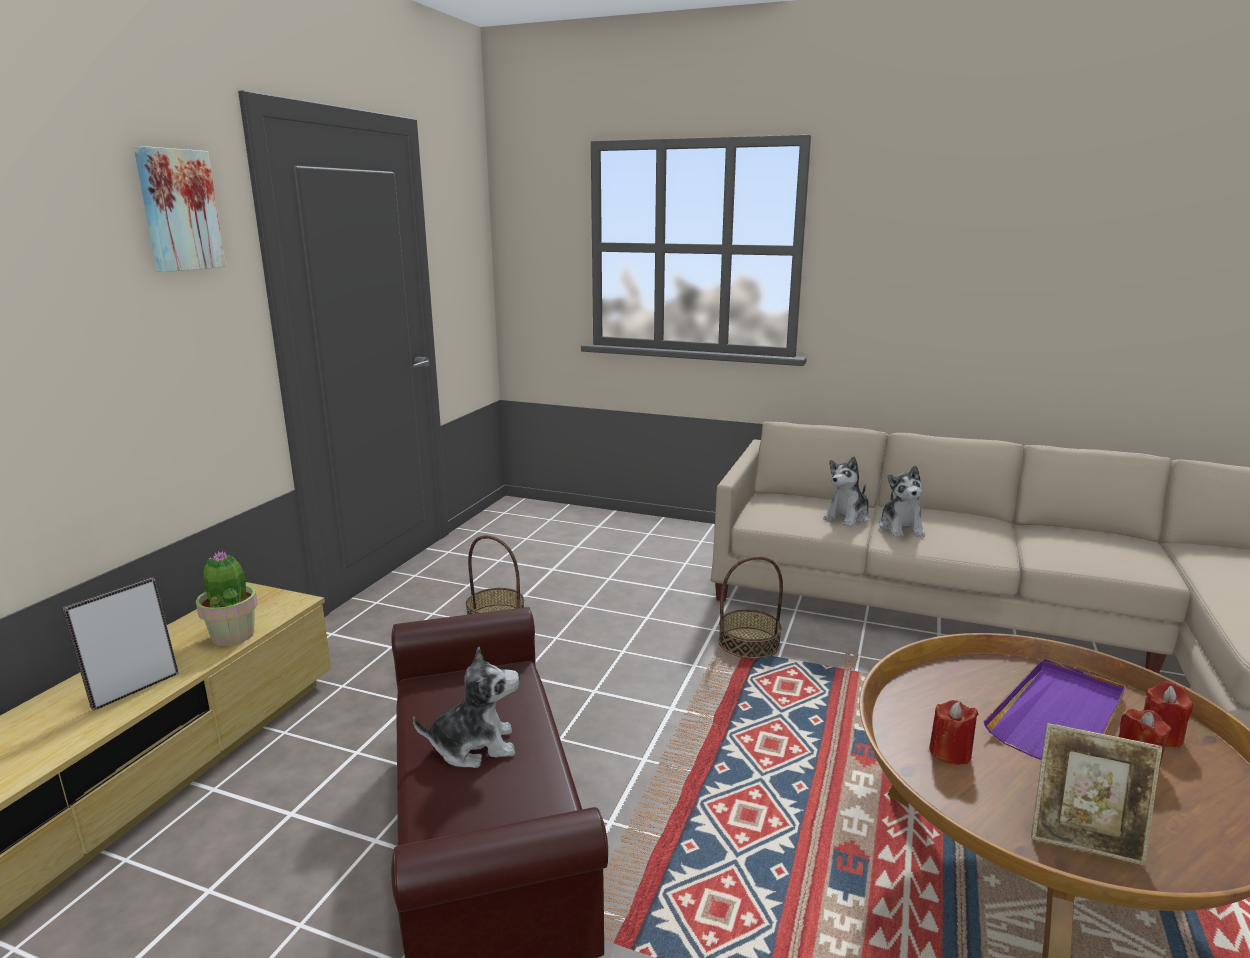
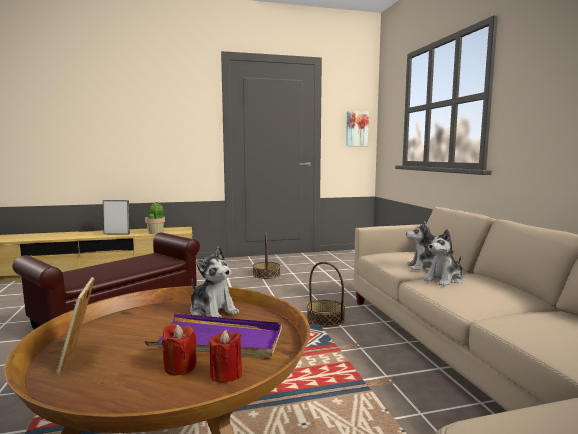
camera: 55 degrees right, 10 degrees down
(178, 210) = (186, 91): picture -> picture (356, 129)
(474, 746) = (117, 266): plush toy -> plush toy (212, 311)
(950, 752) = (149, 319): red candle -> none

